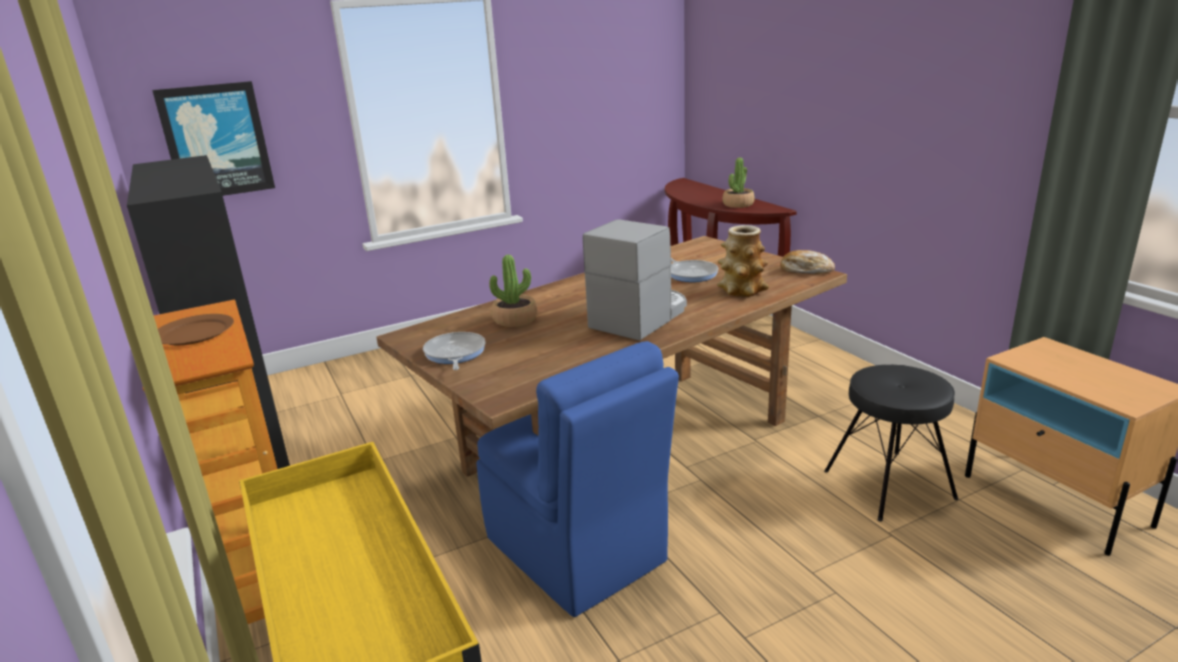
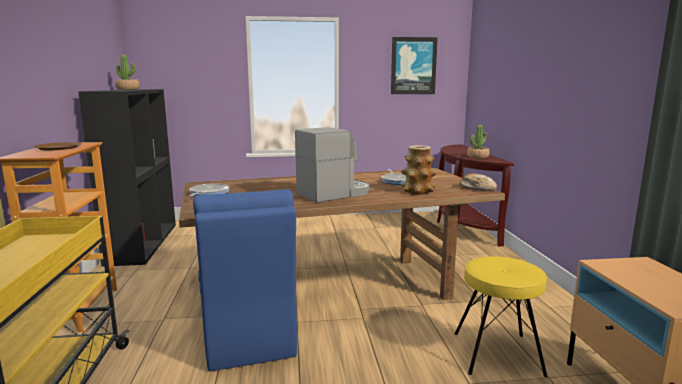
camera: 20 degrees right, 10 degrees down
(216, 141) = (175, 85): picture -> picture (413, 66)
(515, 319) = (263, 185): potted plant -> potted plant (128, 89)
(889, 485) = (498, 354): black stool -> yellow stool

